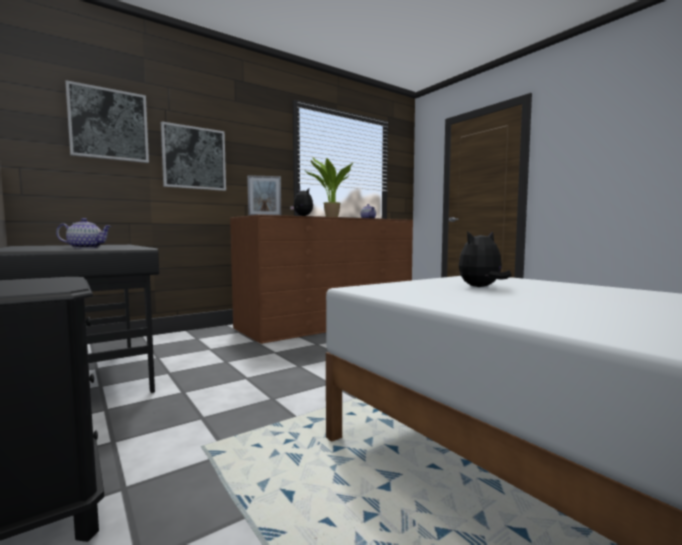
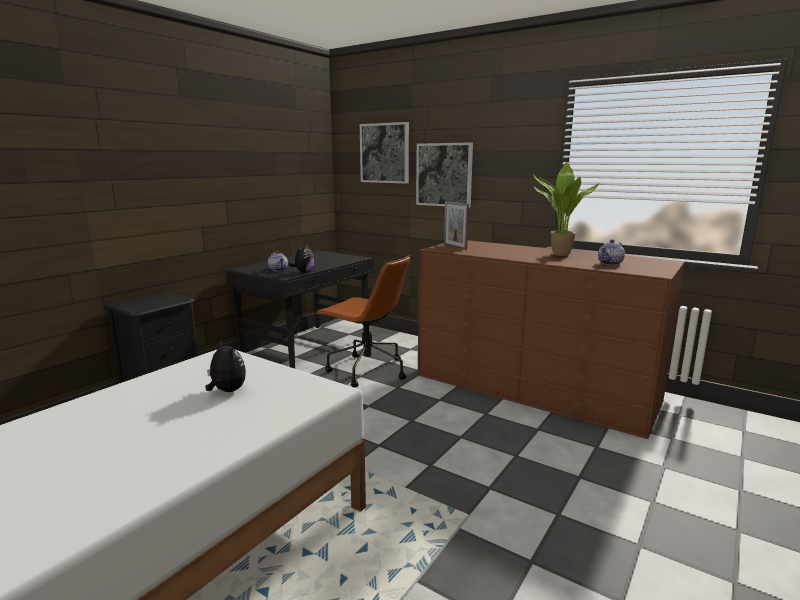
camera: 70 degrees right, 10 degrees up
(216, 358) = (366, 370): none -> brown office chair
(302, 216) = (470, 254): plush toy -> plush toy (303, 272)

